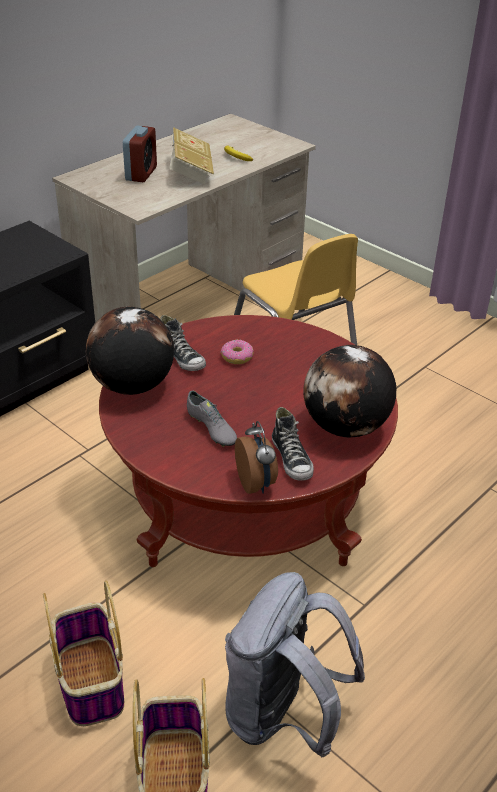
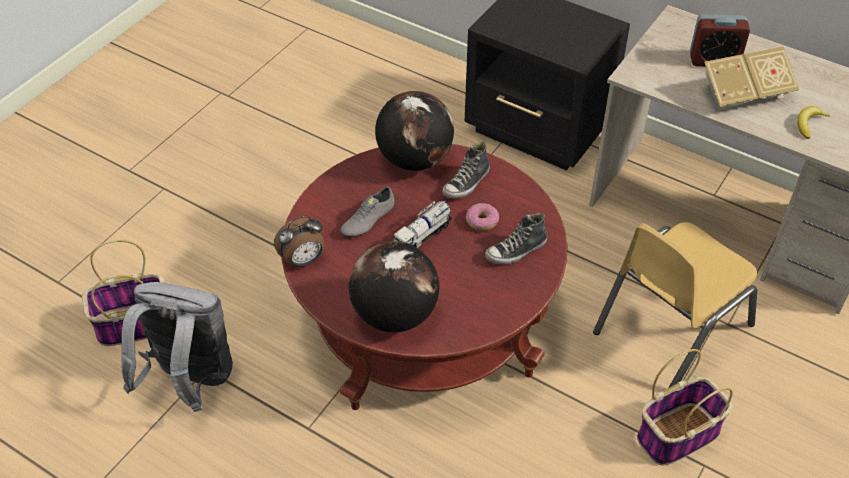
camera: 80 degrees right, 10 degrees up
(90, 680) = (211, 260): basket -> basket (678, 434)
(245, 395) = (423, 236): none -> toy truck
(292, 459) = (339, 280): shoe -> shoe (516, 251)

